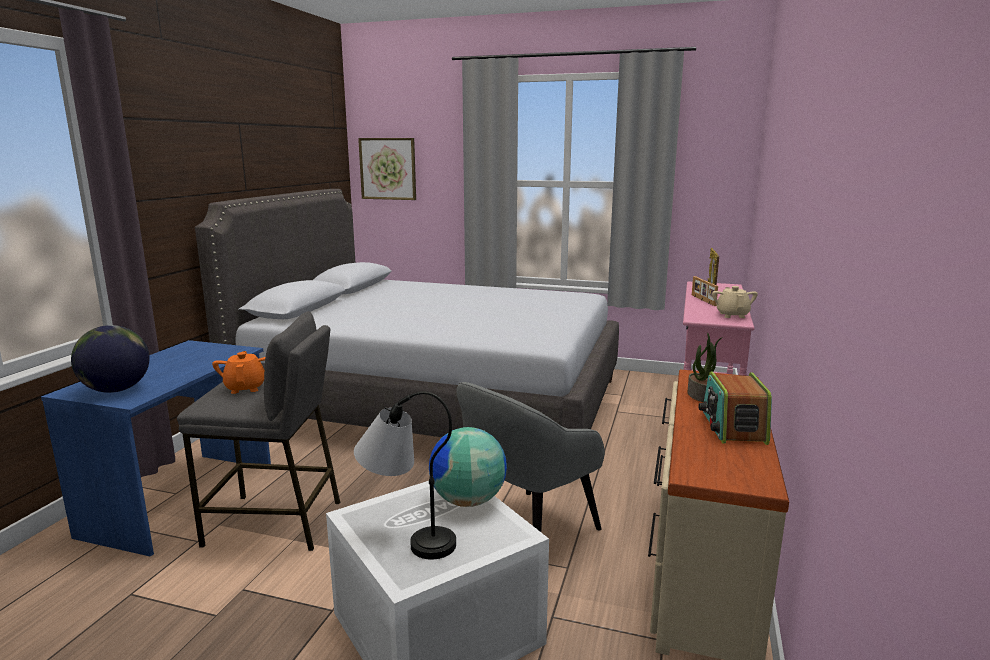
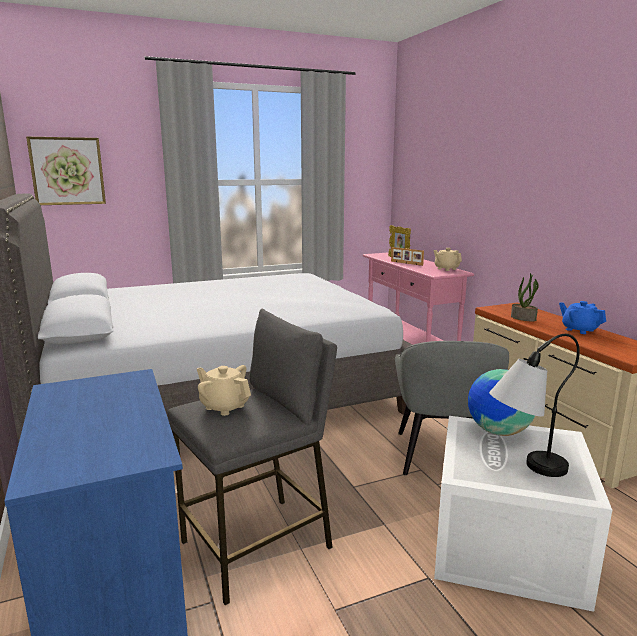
camera: 40 degrees left, 0 degrees up
(116, 390) = (101, 454): globe -> none
(245, 388) = (224, 406): orange teapot -> beige teapot
(732, 427) = (579, 330): radio -> blue teapot

